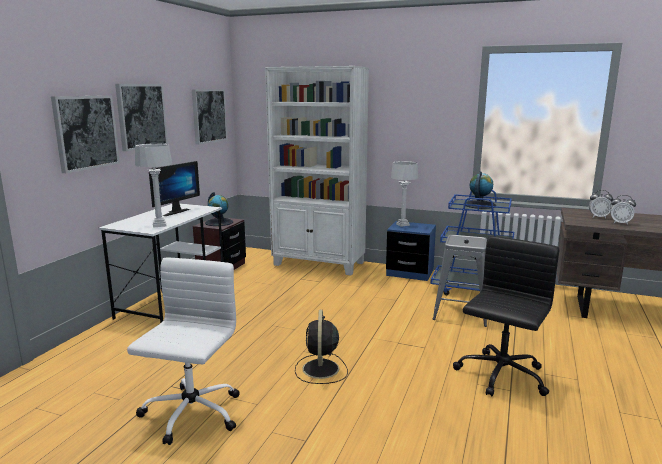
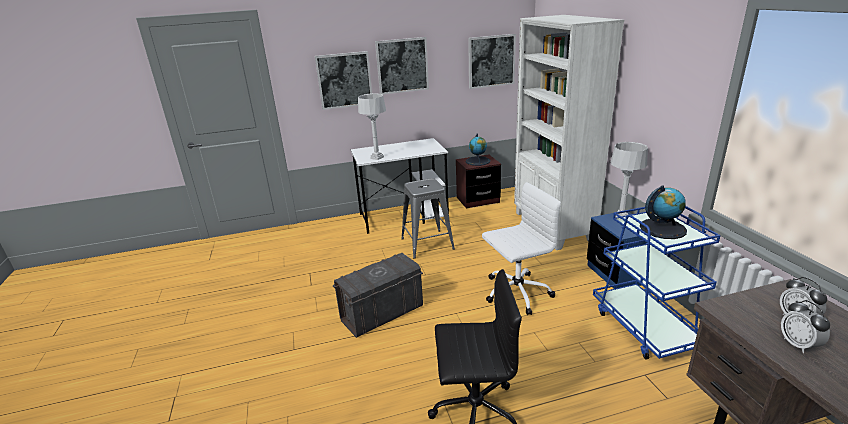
camera: 55 degrees right, 10 degrees up
(173, 212) = (411, 147): monitor -> none
(190, 414) = (287, 295): white office chair -> white office chair (516, 293)
(320, 370) = (381, 313): black fan -> grey storage box
(460, 312) = (574, 339): grey stool -> grey stool (427, 244)

